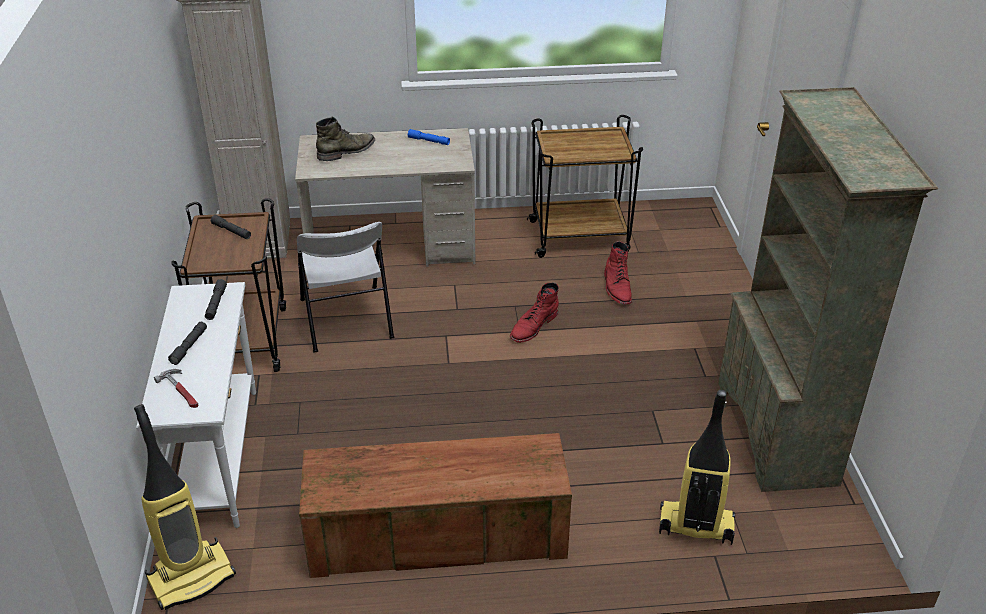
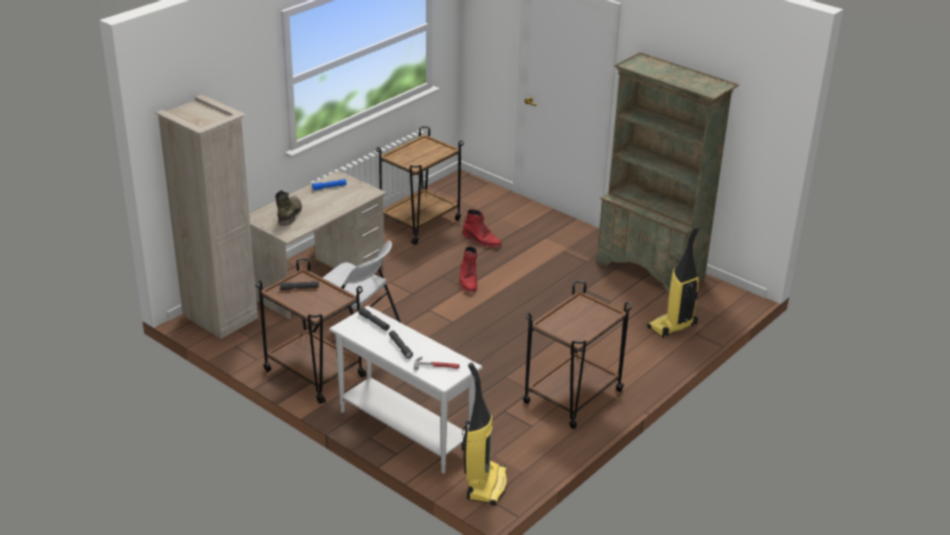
camera: 45 degrees left, 5 degrees down
(435, 537) = (572, 398): brown bench -> brown cart

